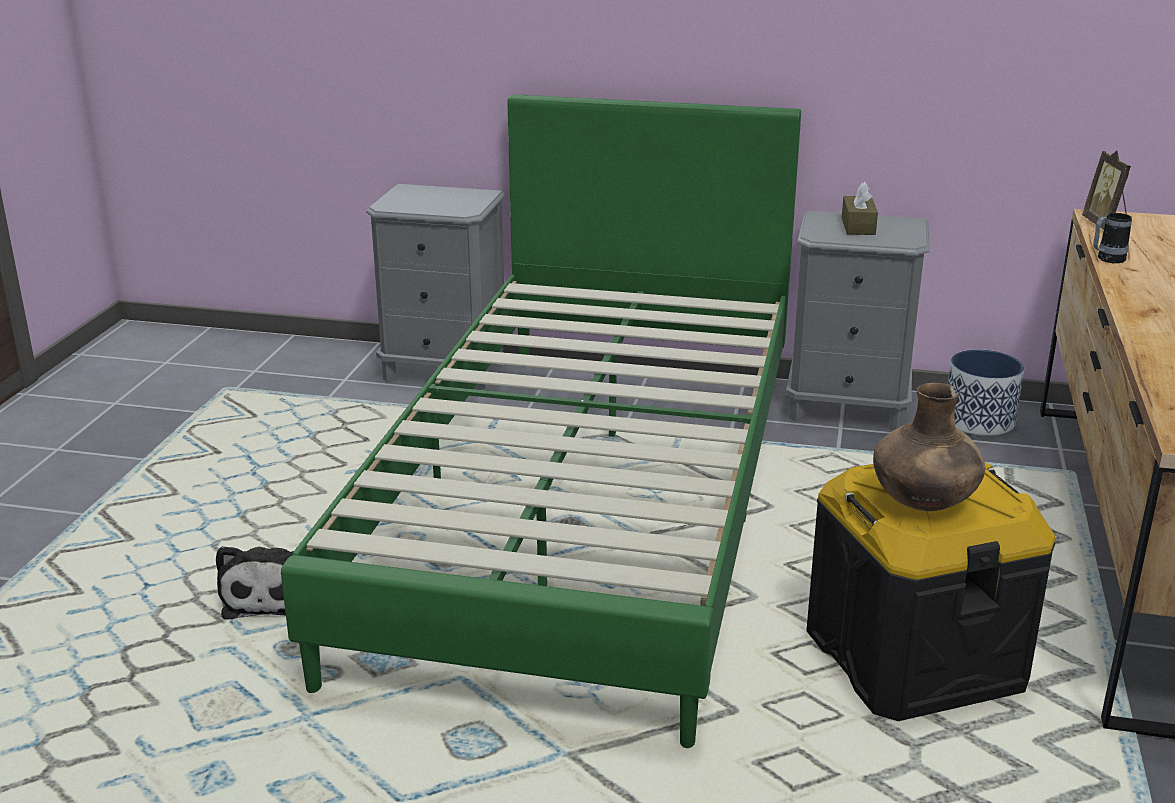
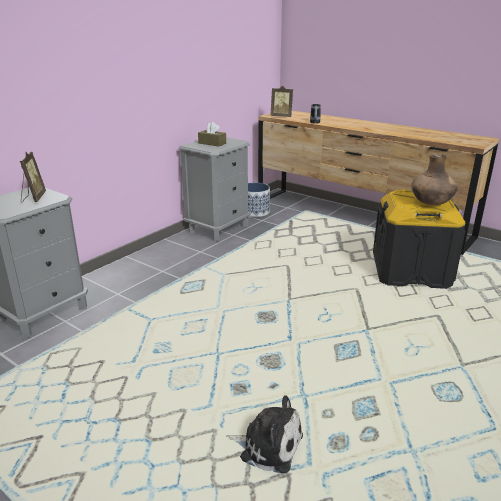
camera: 65 degrees left, 0 degrees up
(450, 202) = (33, 198): none -> picture frame
(588, 507) = (250, 307): green bed -> none

